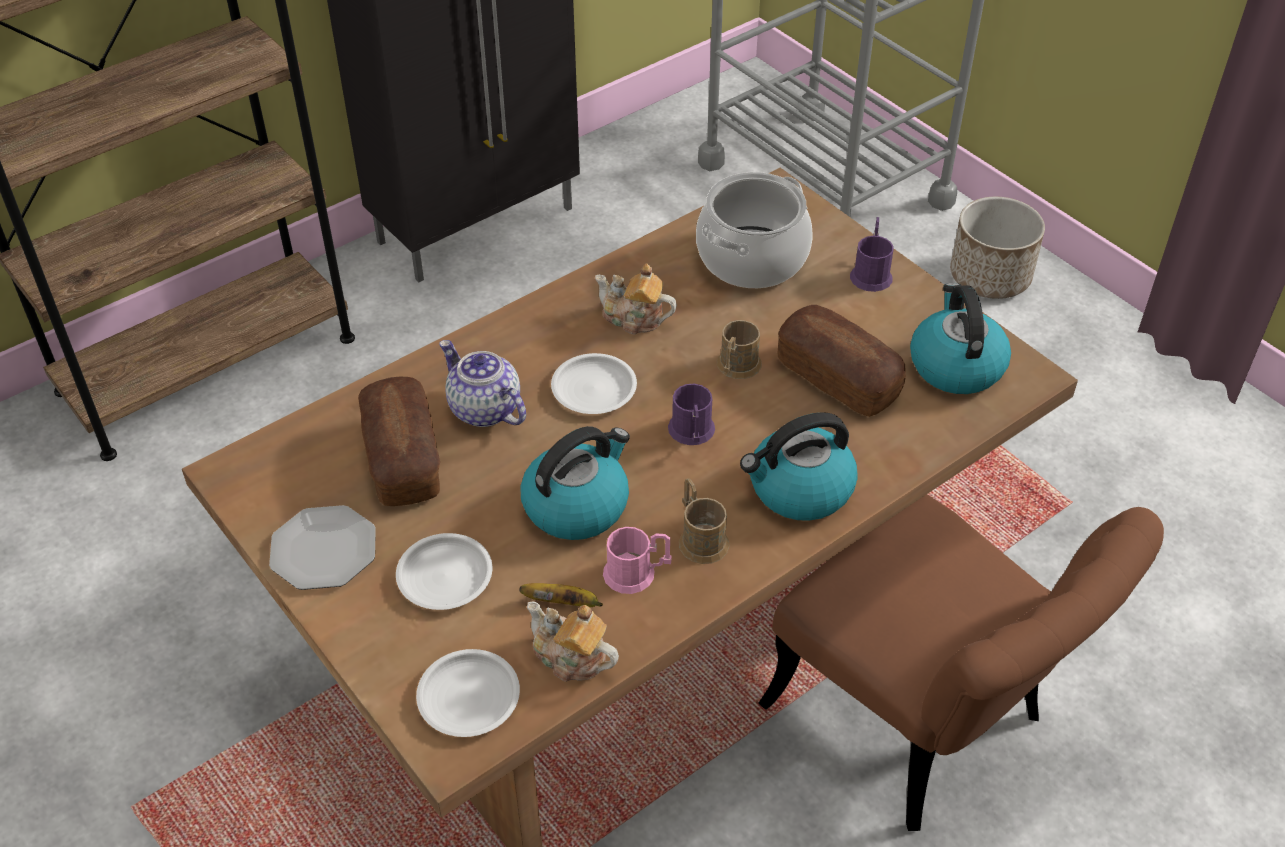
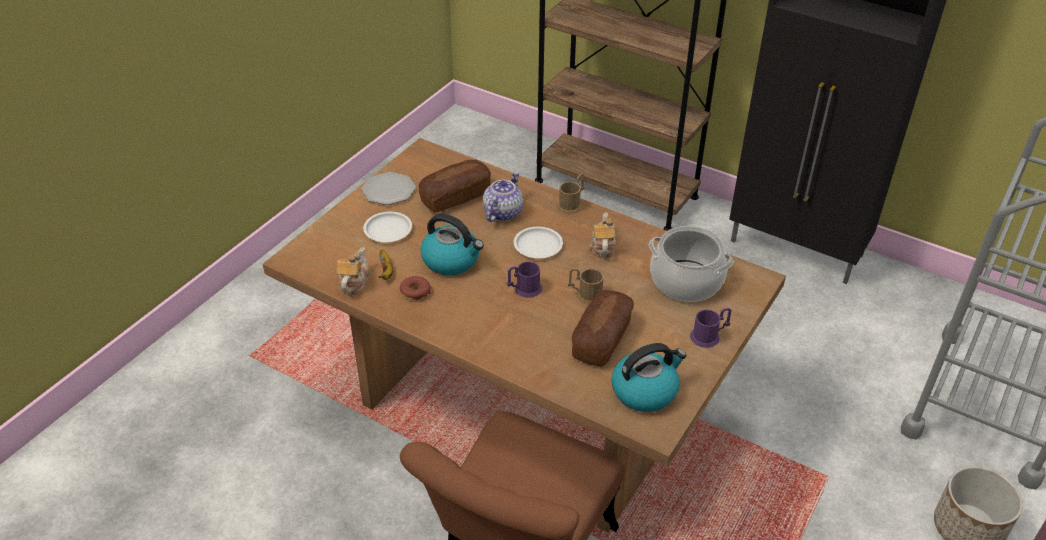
camera: 70 degrees right, 5 degrees down
(469, 698) = (320, 257): white plate -> none
(637, 573) = (415, 292): pink mug -> donut
(700, 538) = (449, 309): brown mug -> brown mug (572, 204)
(799, 489) = (502, 340): kettle -> none

